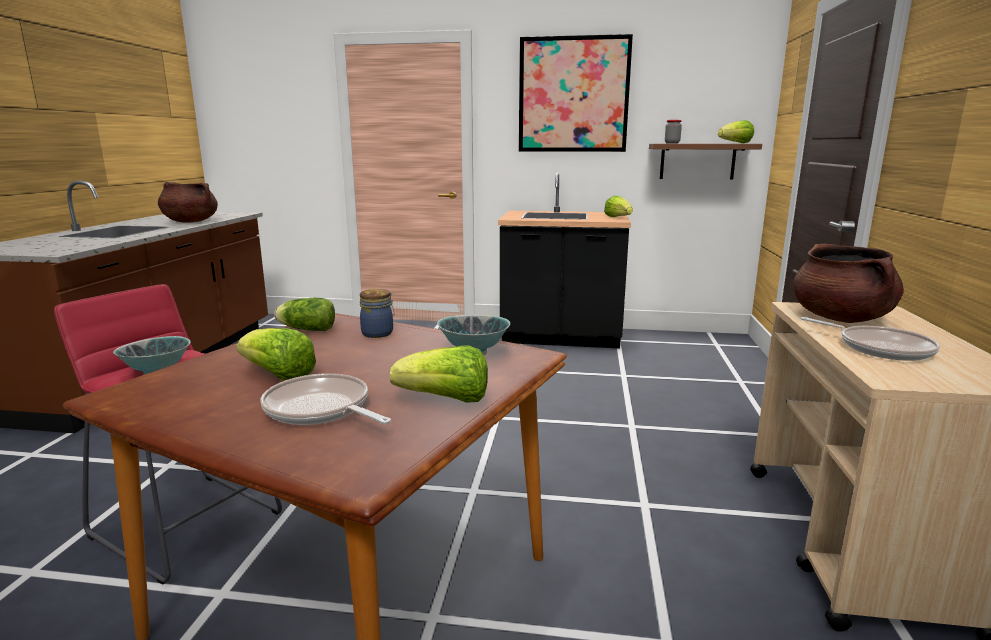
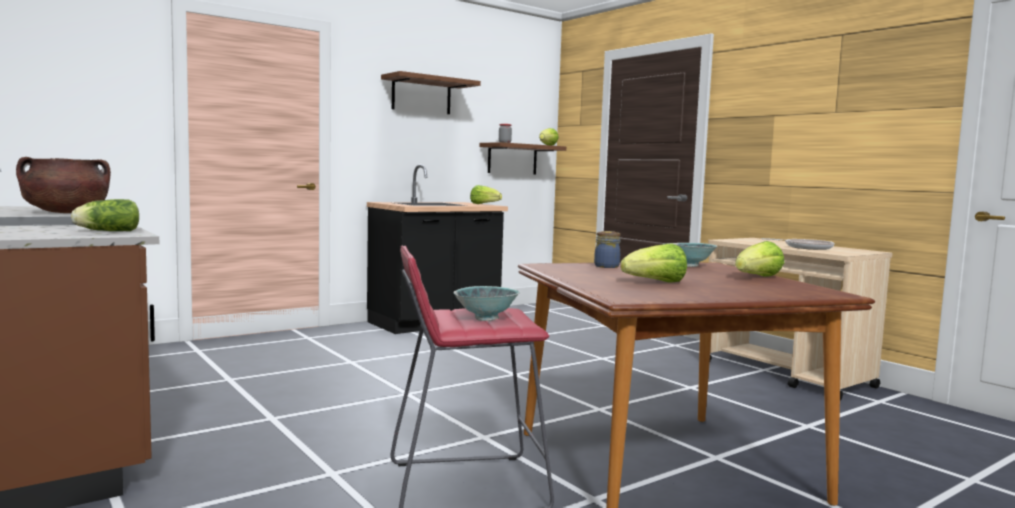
camera: 45 degrees left, 10 degrees down
(305, 329) = (558, 269): lettuce -> lettuce (106, 231)
(321, 409) = (734, 286): frying pan -> none
(573, 95) = (421, 95): picture -> brown shelf
(841, 319) = (756, 242): brown cooking pot -> none

